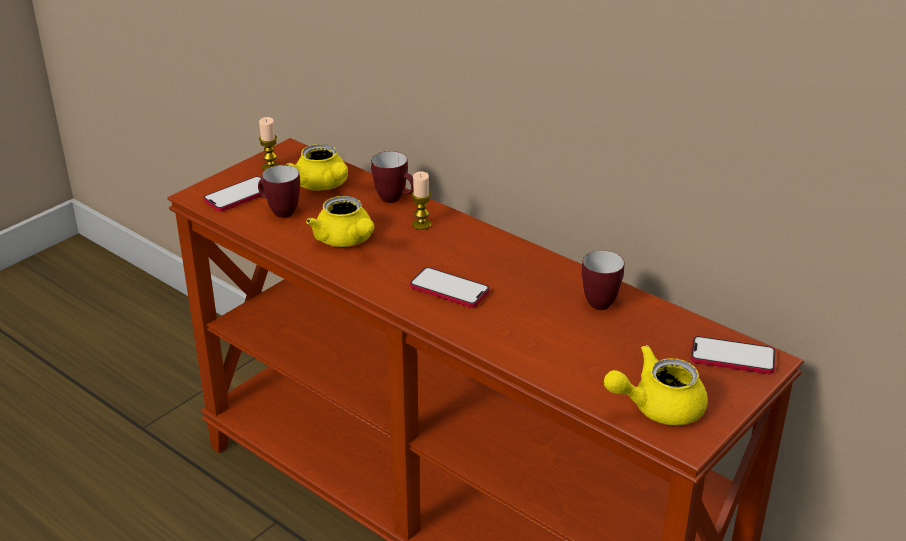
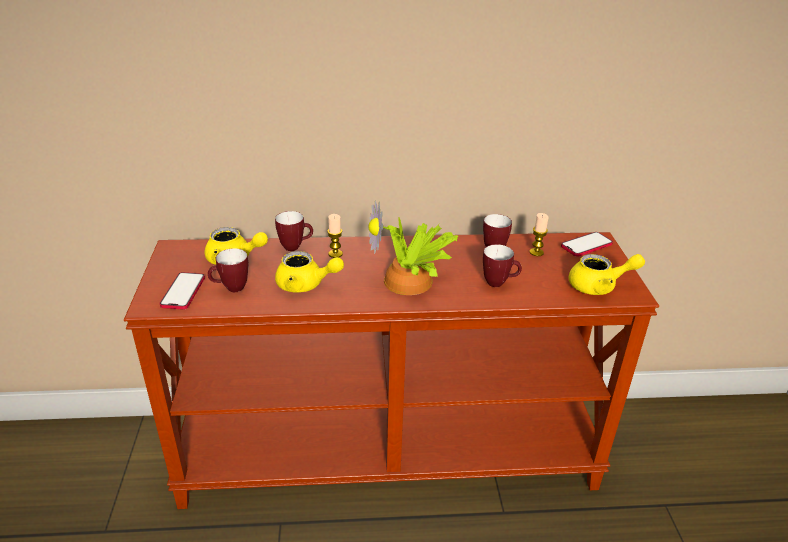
camera: 45 degrees left, 0 degrees up
(270, 167) = (176, 264): candle -> candle (536, 252)
(449, 289) = (411, 282): phone -> potted plant
(541, 339) = (499, 283): none -> mug
(657, 407) = (599, 286): yellow teapot -> yellow teapot turned 120 degrees counterclockwise

